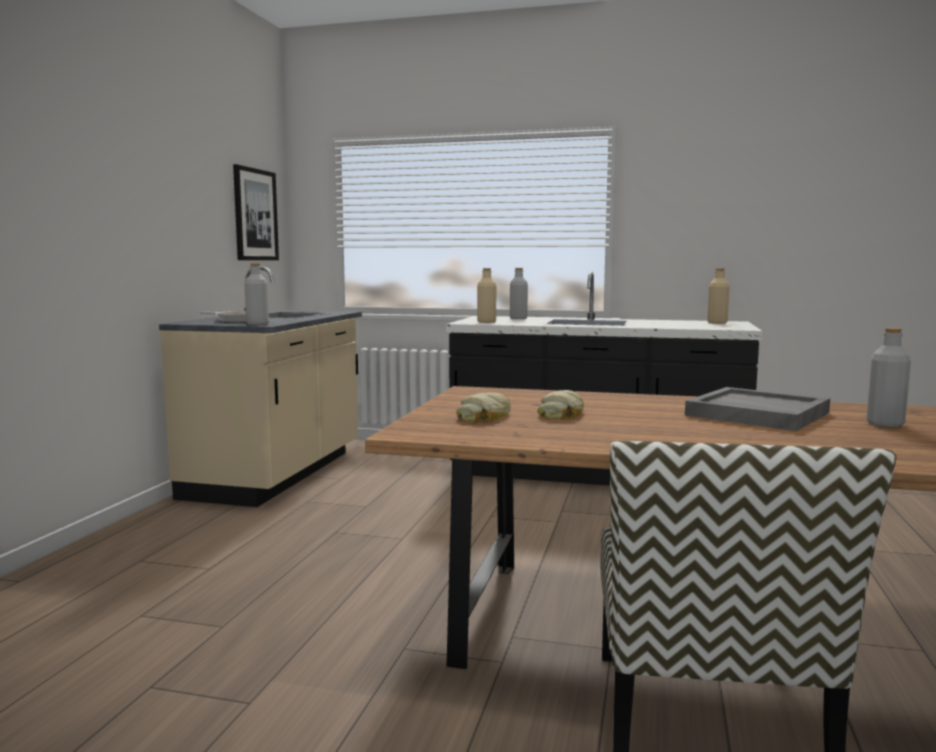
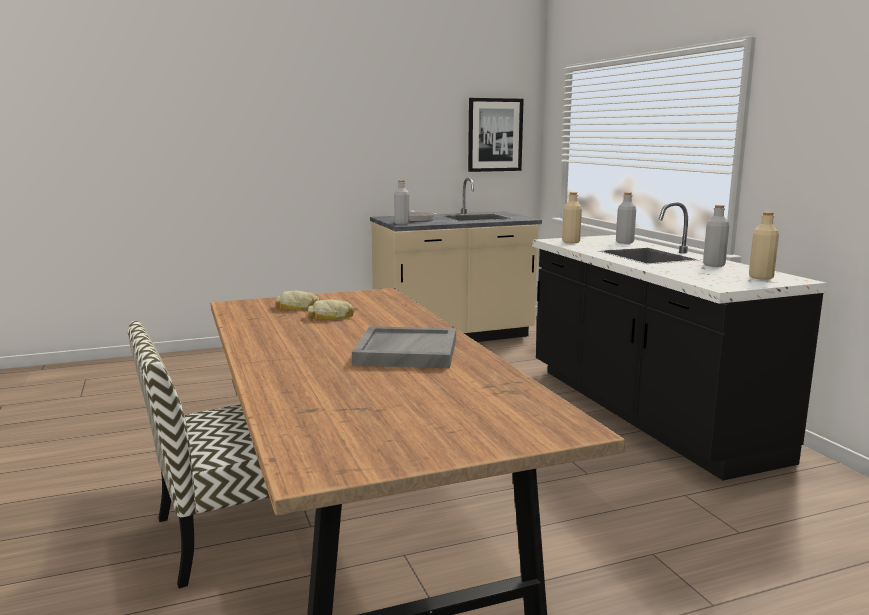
camera: 55 degrees right, 5 degrees up
(885, 424) = (424, 385): grey bottle -> grey bottle (714, 265)

